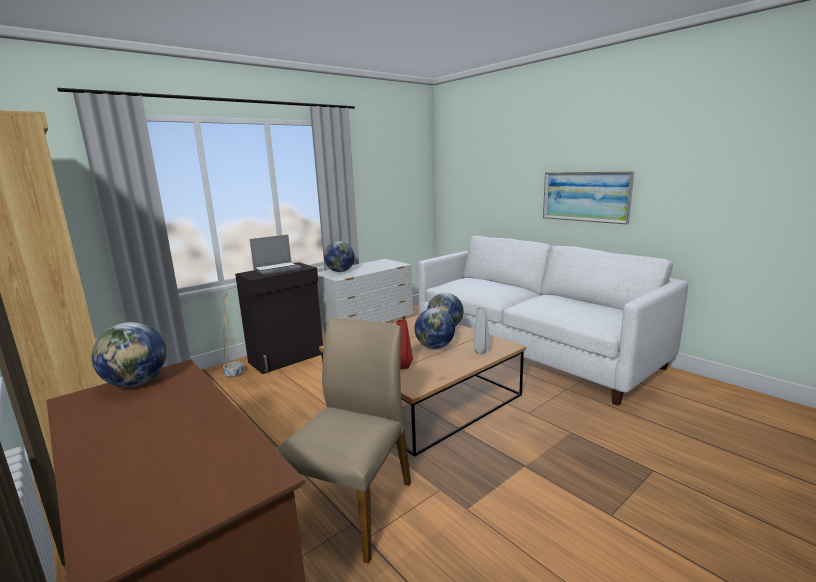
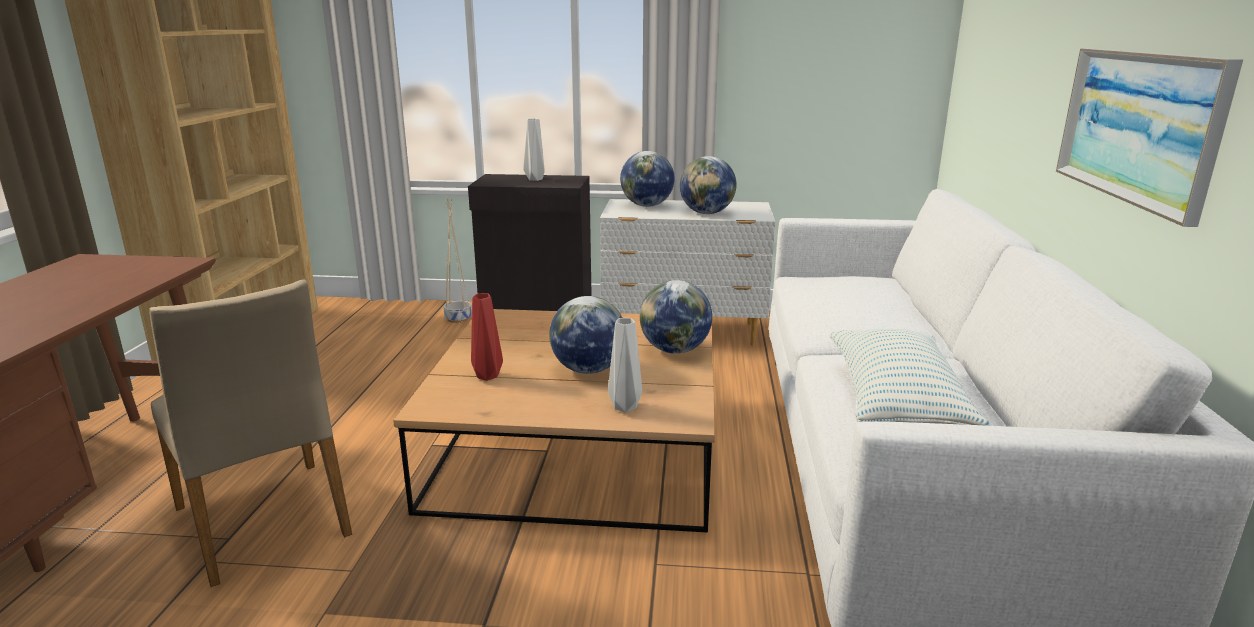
camera: 45 degrees right, 5 degrees up
(137, 383) = (134, 263): globe -> globe (707, 213)
(277, 269) = (535, 179): laptop -> grey vase
(352, 505) = (265, 520): beige chair -> beige chair turned 75 degrees clockwise
(571, 308) = (895, 402): none -> pillow

